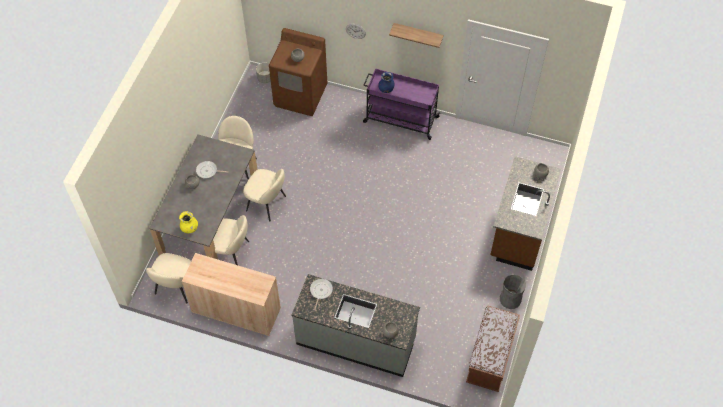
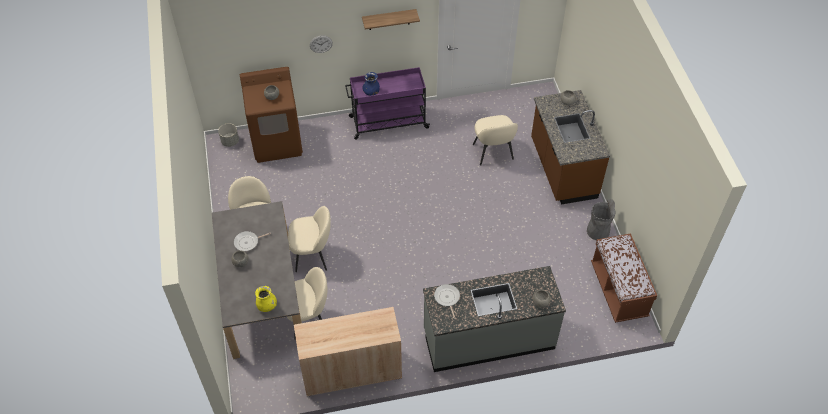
camera: 30 degrees left, 5 degrees down
(175, 287) = (272, 381): beige chair -> beige chair (493, 152)

